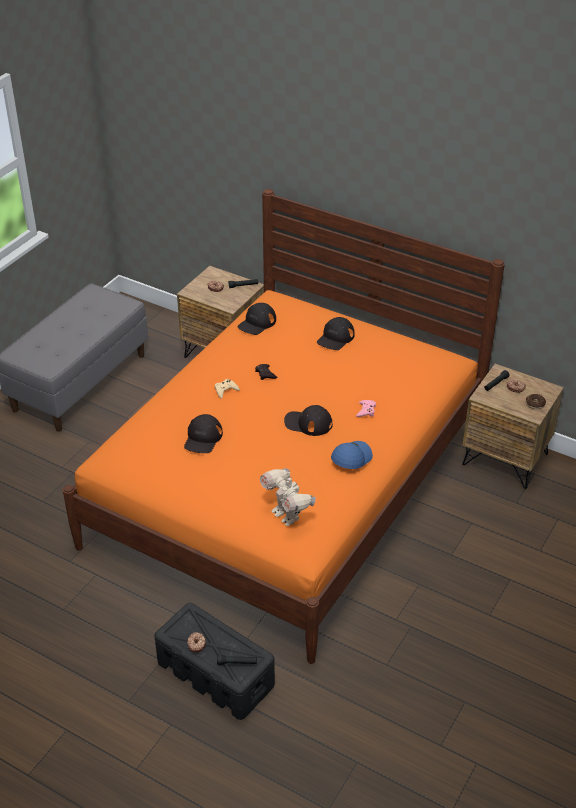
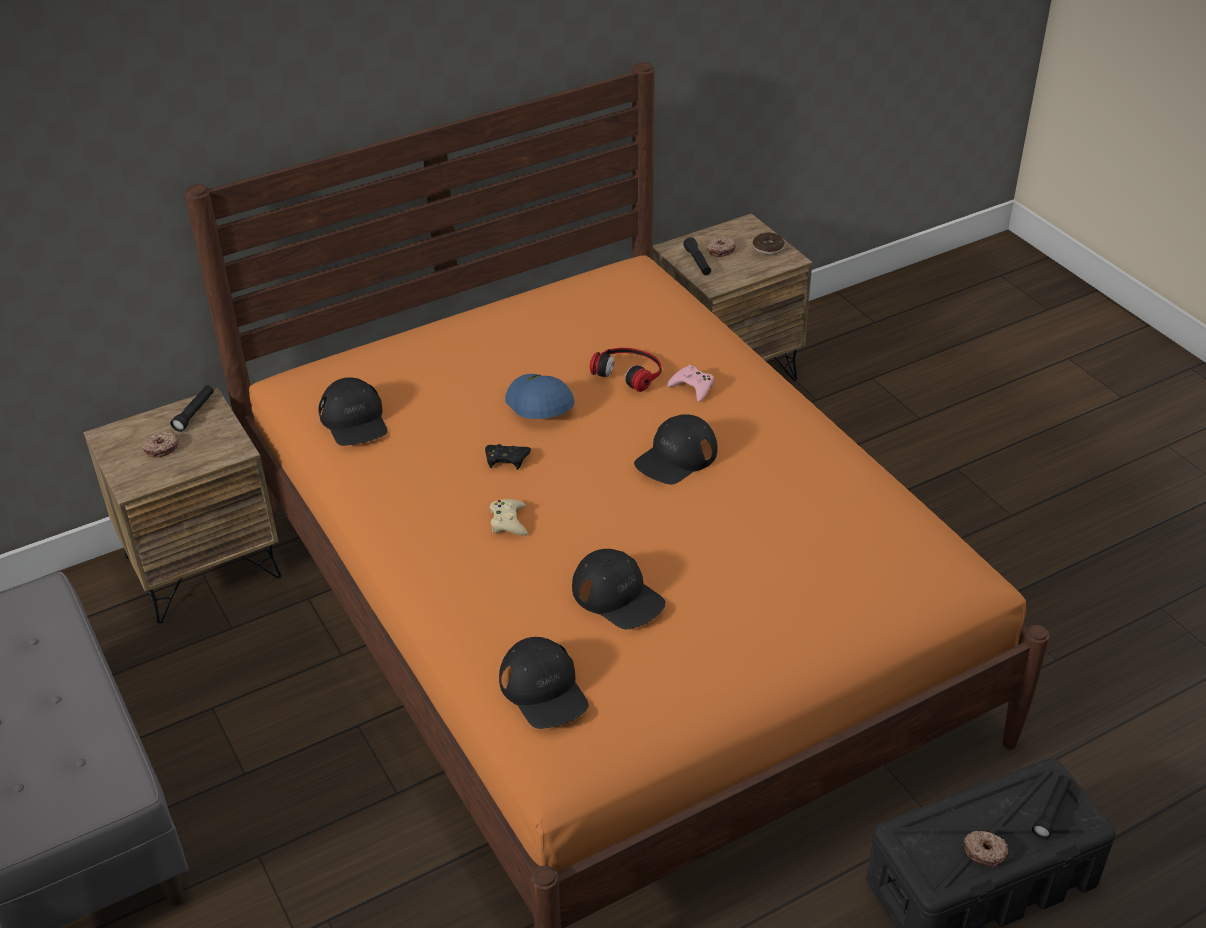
camera: 60 degrees left, 0 degrees up
(287, 515) = (885, 563): toy robot -> none
(335, 338) = (483, 351): black cap -> black cap (544, 689)
(350, 458) = (795, 444): blue cap -> blue cap (538, 405)
(359, 386) = (629, 371): none -> headphones

